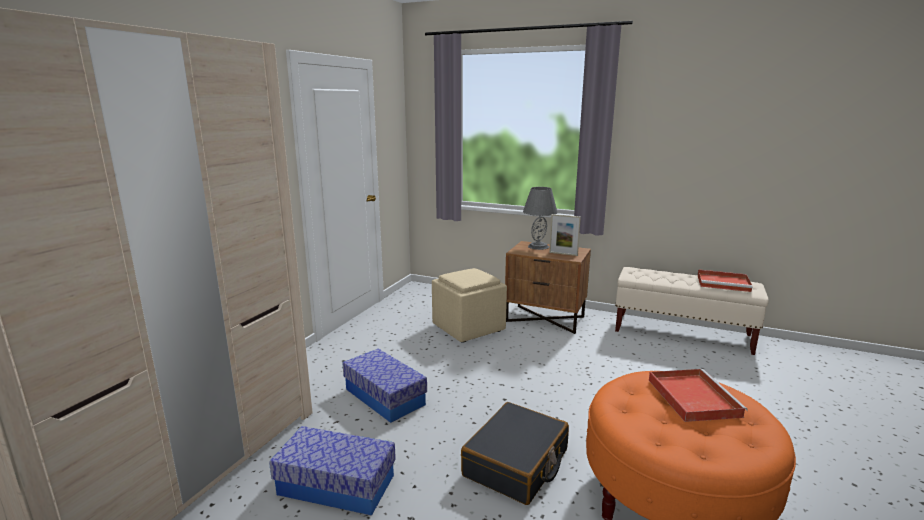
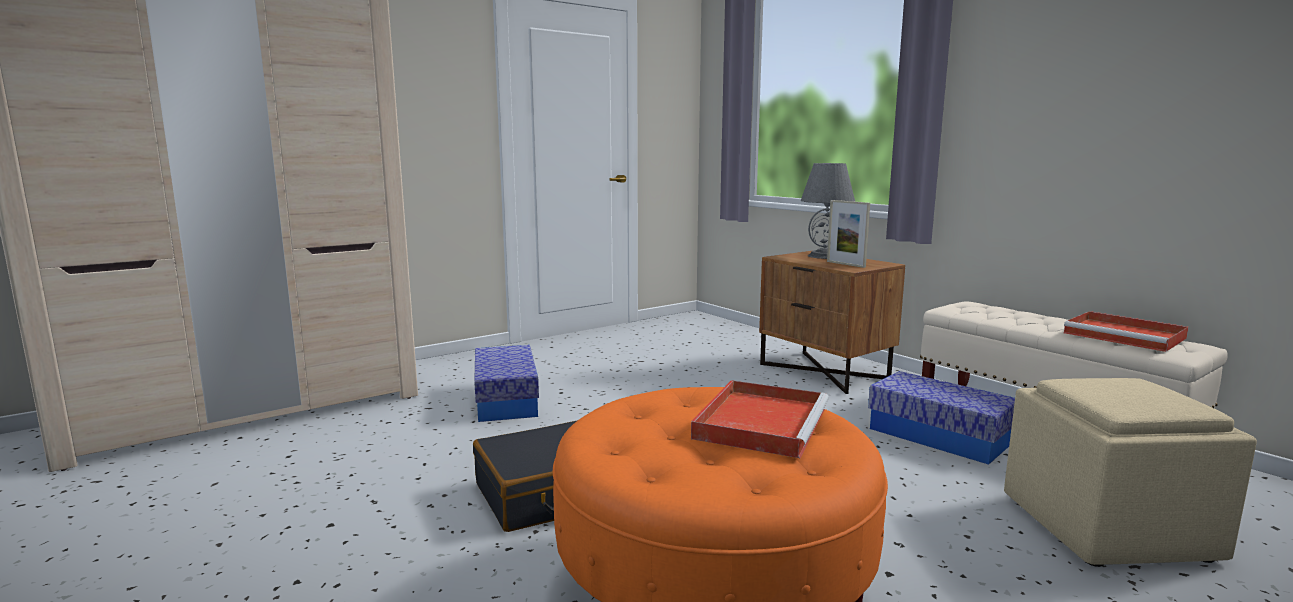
camera: 30 degrees right, 5 degrees down
(336, 485) = (351, 454): storage box -> storage box (938, 436)
(468, 328) = (699, 362): beige ottoman -> beige ottoman (1106, 529)

